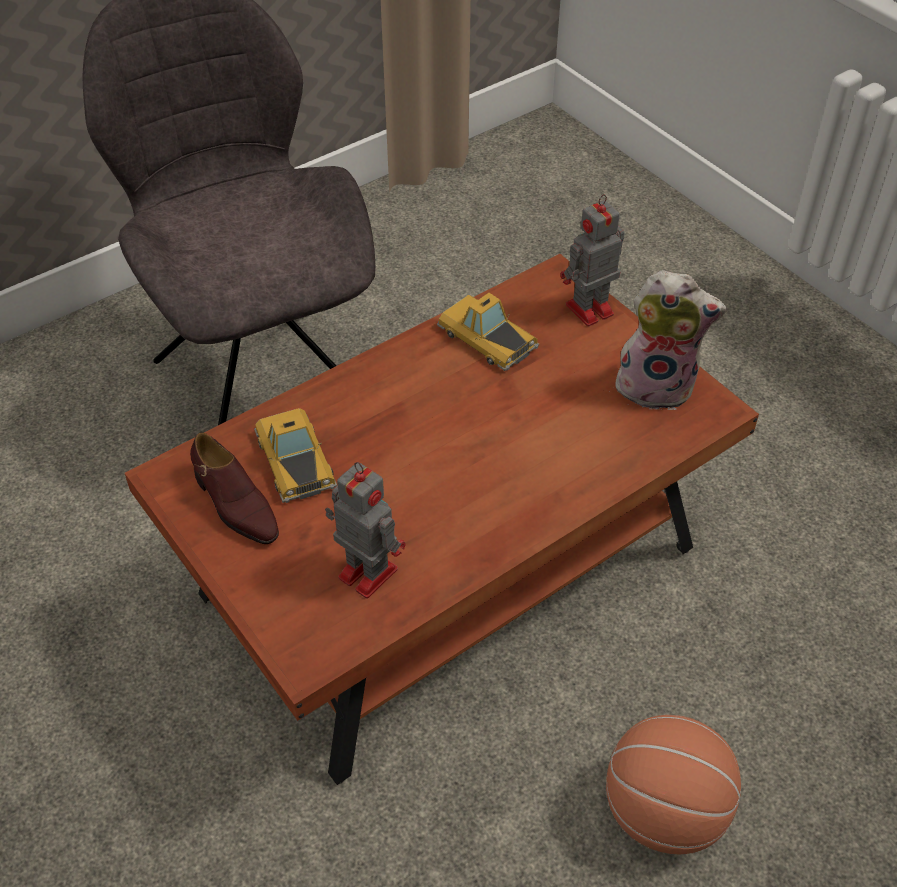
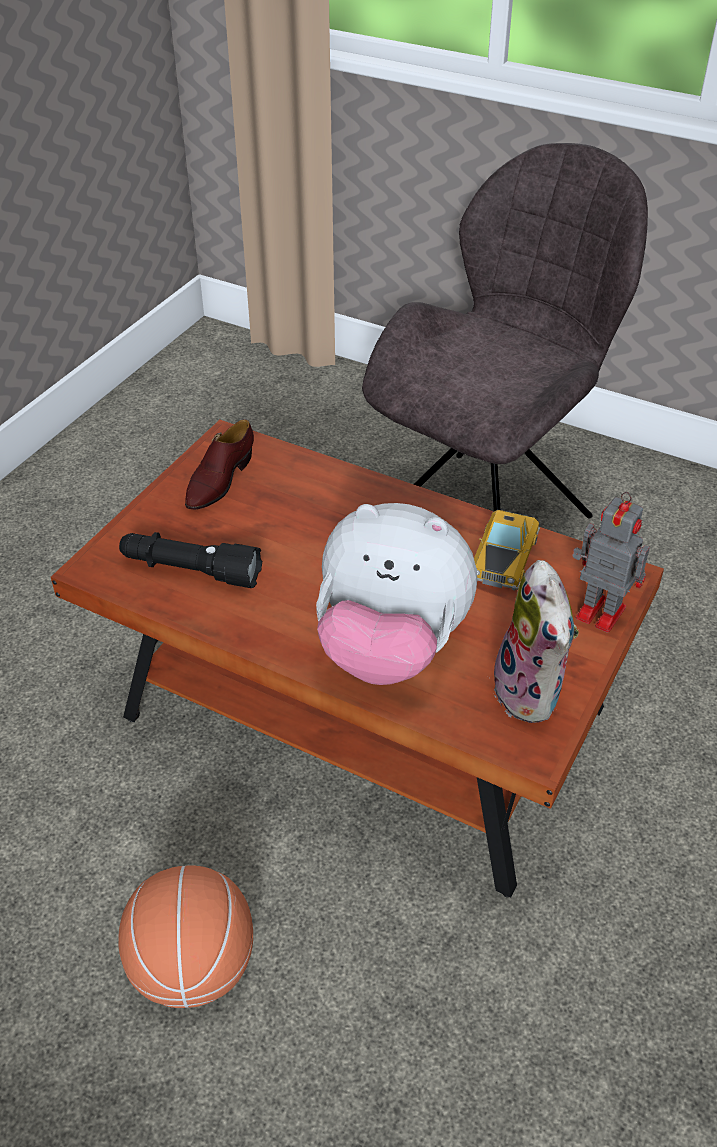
camera: 65 degrees right, 5 degrees down
(295, 458) = (283, 493): toy car -> none
(365, 571) = (190, 570): toy robot -> black flashlight
(560, 455) = (390, 648): none -> plush toy

